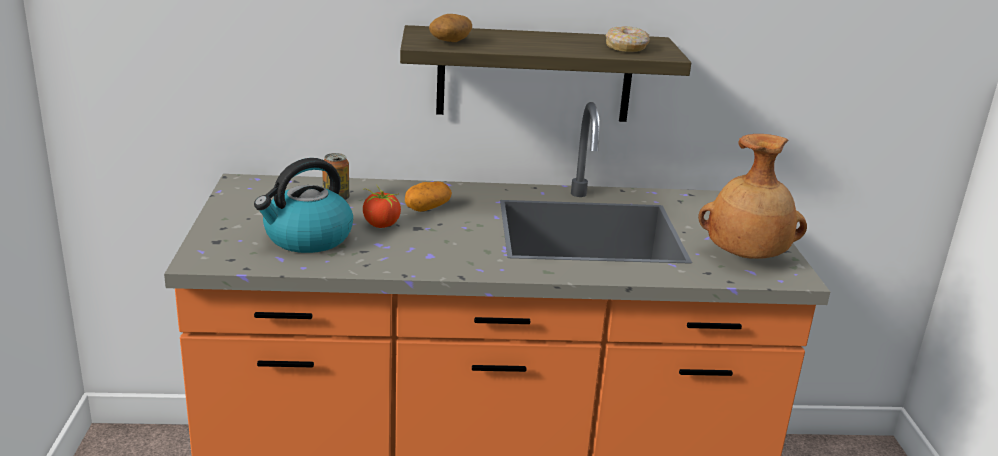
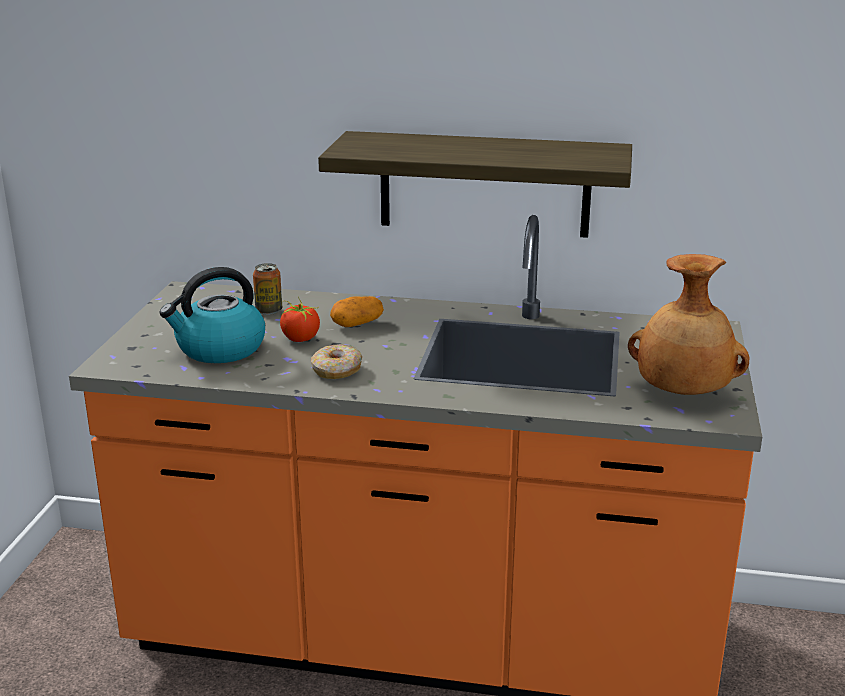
camera: 15 degrees right, 0 degrees up
(450, 41) = (377, 149): potato -> none
(626, 48) = (568, 156): donut -> donut (337, 370)

